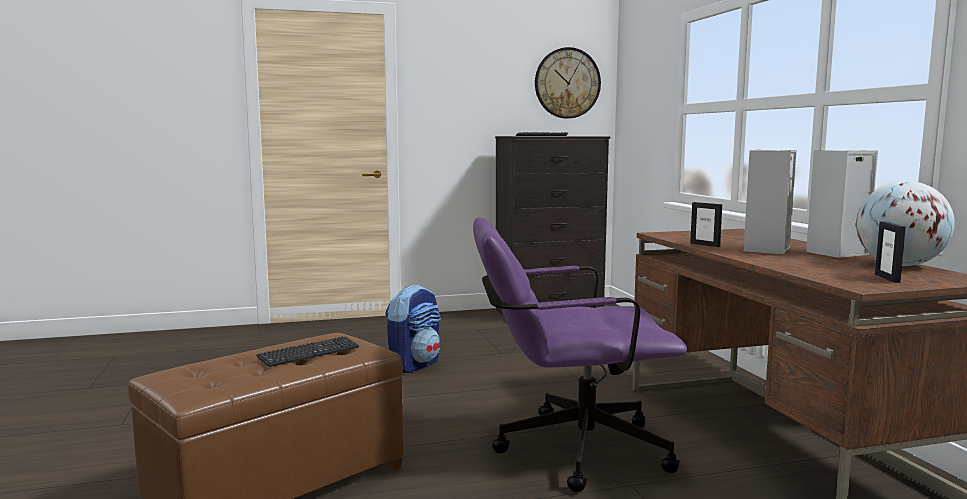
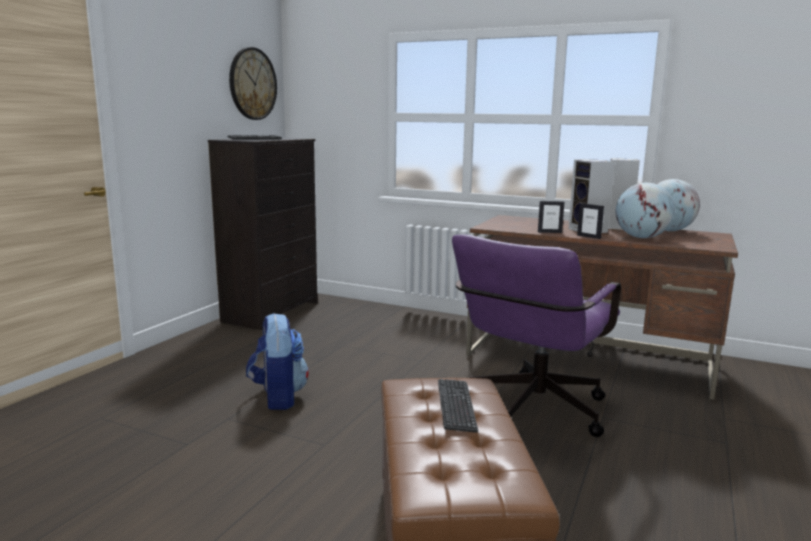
camera: 50 degrees left, 5 degrees up
(802, 263) = (641, 237): none -> globe
(887, 278) = (702, 240): picture frame -> picture frame (589, 237)

